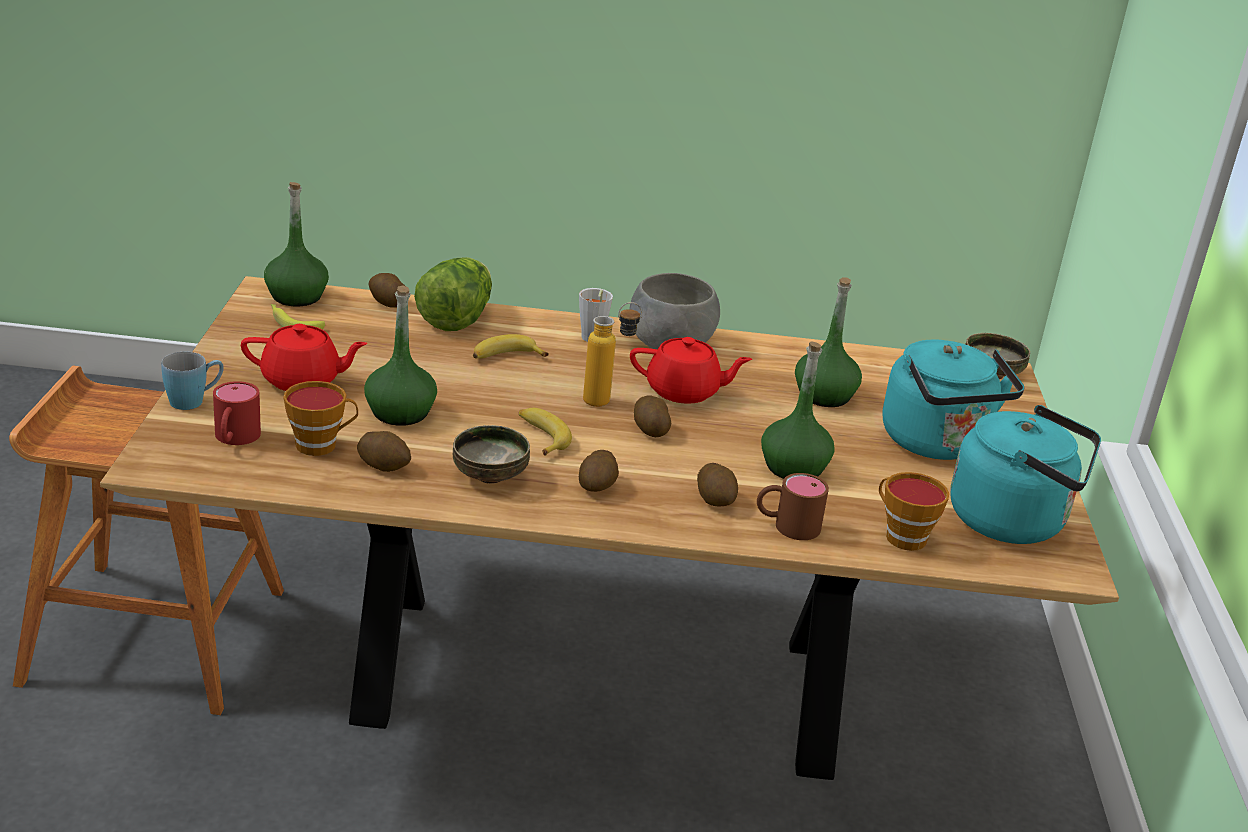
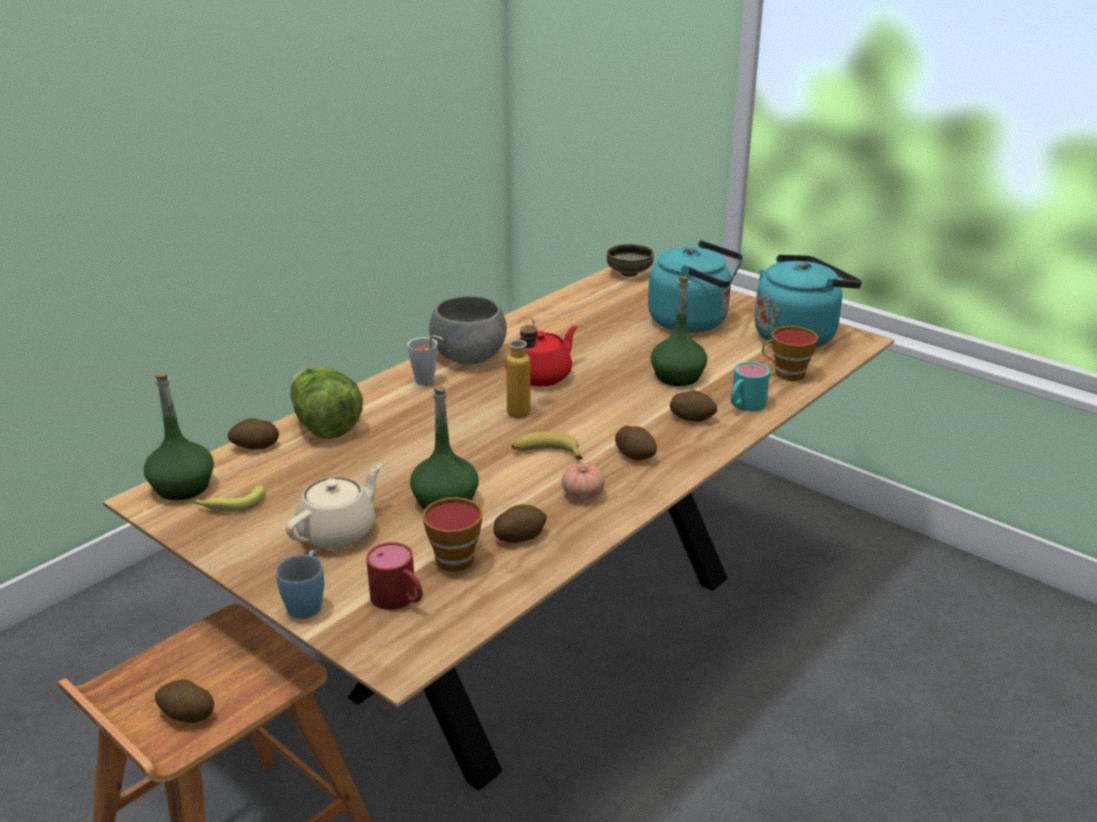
camera: 50 degrees left, 0 degrees up
(302, 381) = (339, 532): red teapot -> beige teapot
(491, 477) = (582, 494): bowl -> tomato
(505, 357) = (411, 426): banana -> none
(650, 429) = (579, 407): potato -> potato (186, 714)
(786, 525) = (744, 406): brown mug -> turquoise mug
(824, 396) = (599, 332): green bottle -> none

